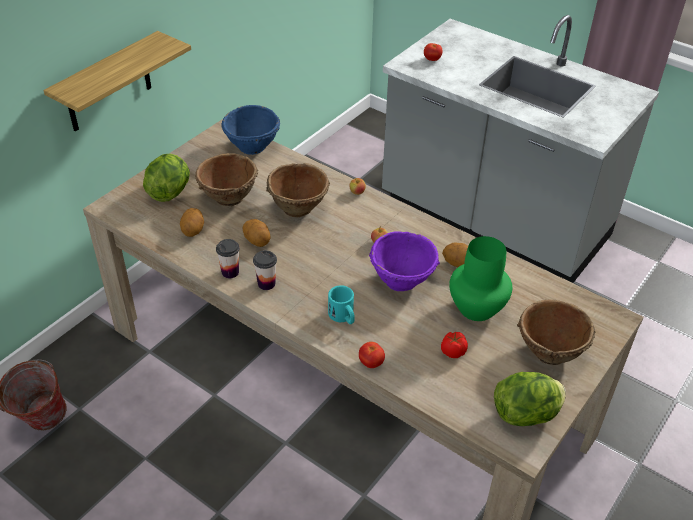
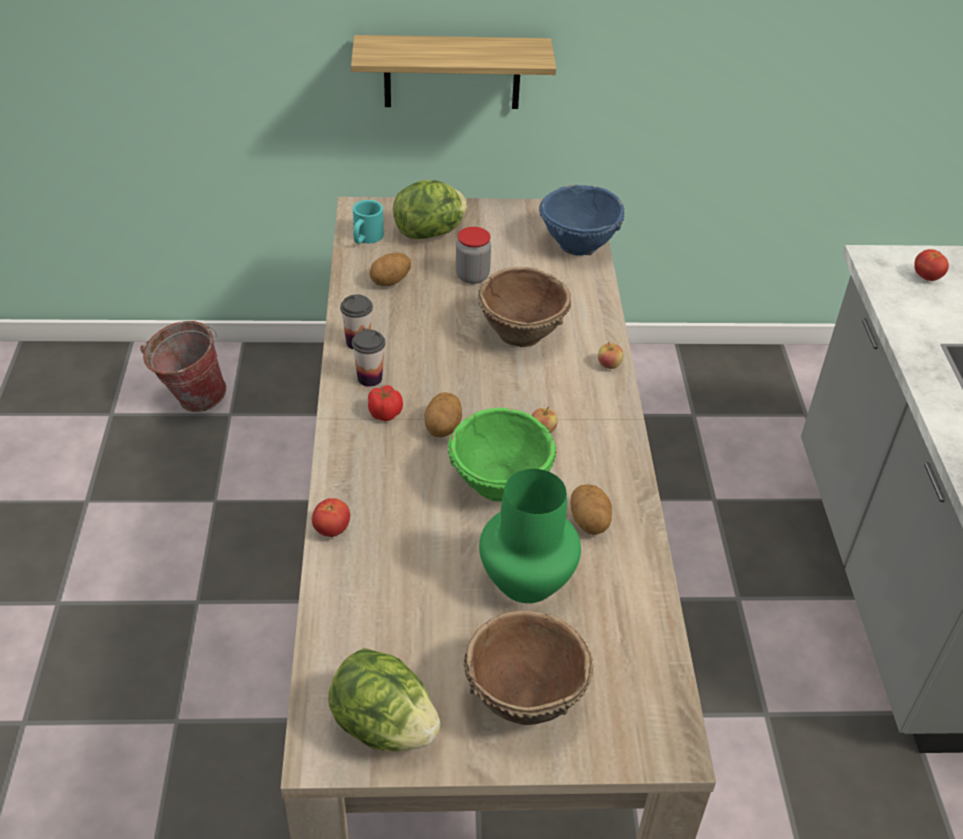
camera: 50 degrees right, 0 degrees up
(228, 198) = (472, 276): brown bowl -> jar
(257, 241) = (429, 335): potato -> potato (443, 428)
(343, 317) = (382, 467): turquoise mug -> turquoise mug (365, 238)
(402, 280) = (500, 485): purple bowl -> green bowl
(452, 352) = (423, 595): tomato -> tomato (384, 413)

